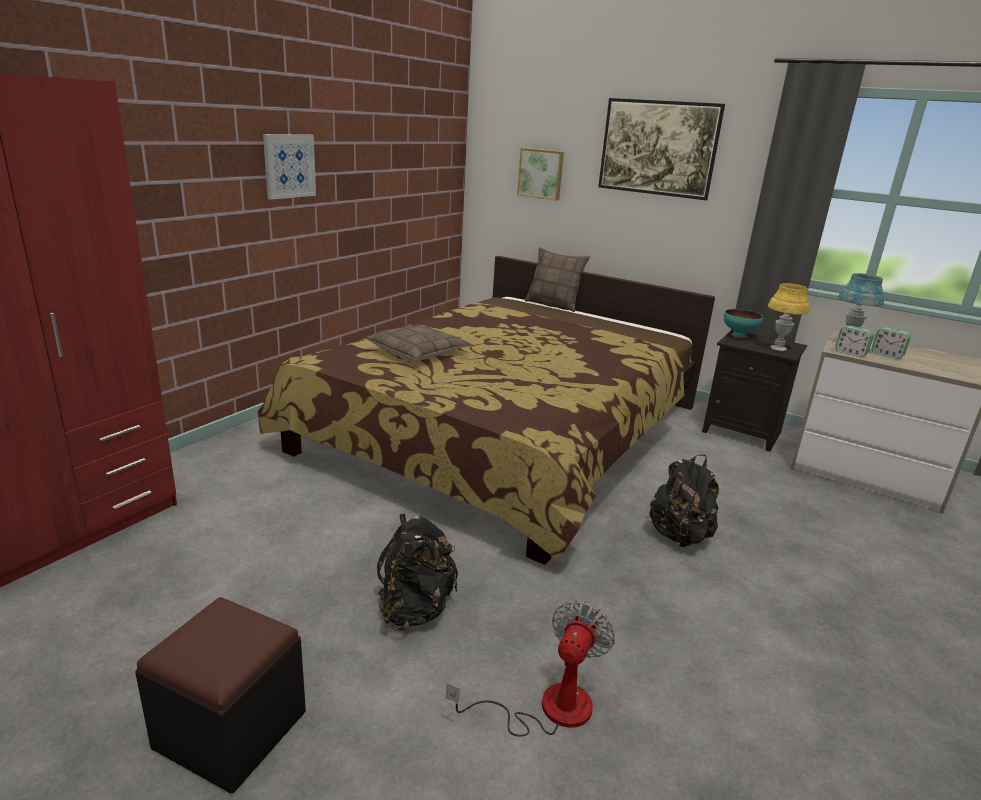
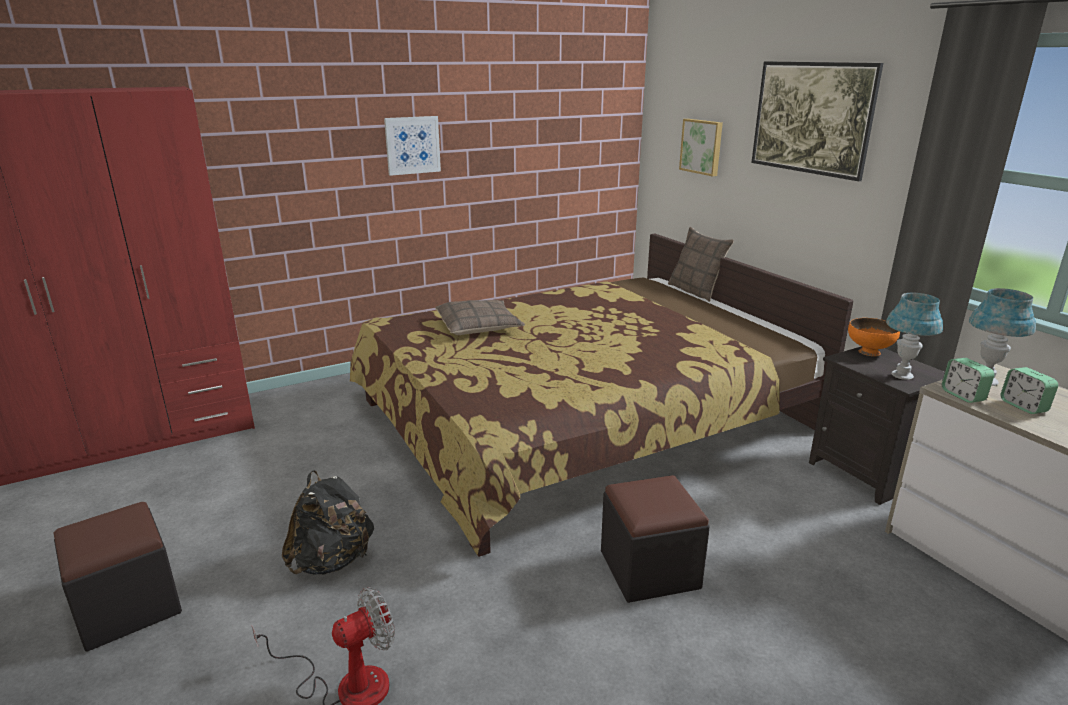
camera: 30 degrees right, 0 degrees up
(679, 536) = (649, 569): black backpack -> black ottoman
(739, 335) = (869, 352): turquoise bowl -> orange bowl
(778, 348) = (902, 375): yellow table lamp -> blue table lamp

